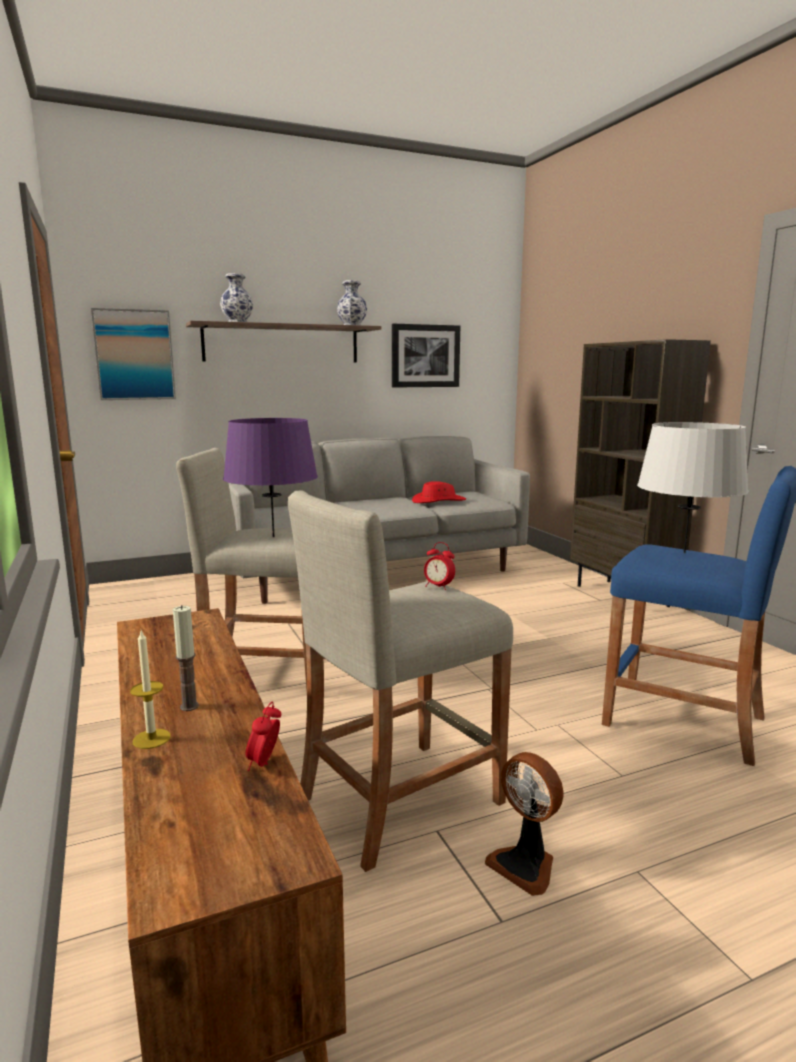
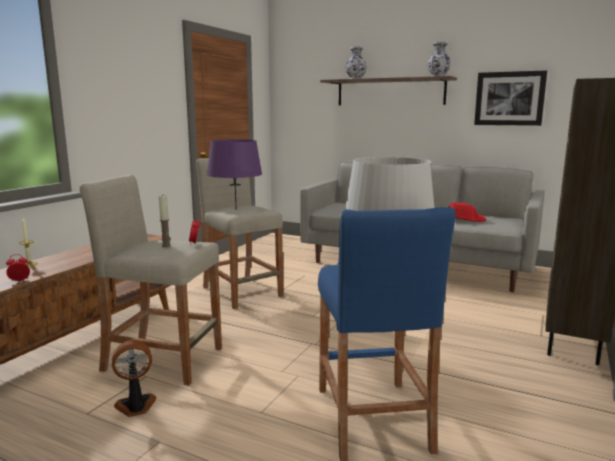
camera: 50 degrees right, 0 degrees up
(134, 355) = (303, 102): picture -> none
(189, 706) = (60, 261): candle -> candle (166, 246)
(525, 865) = (136, 407): fan -> fan turned 60 degrees clockwise

